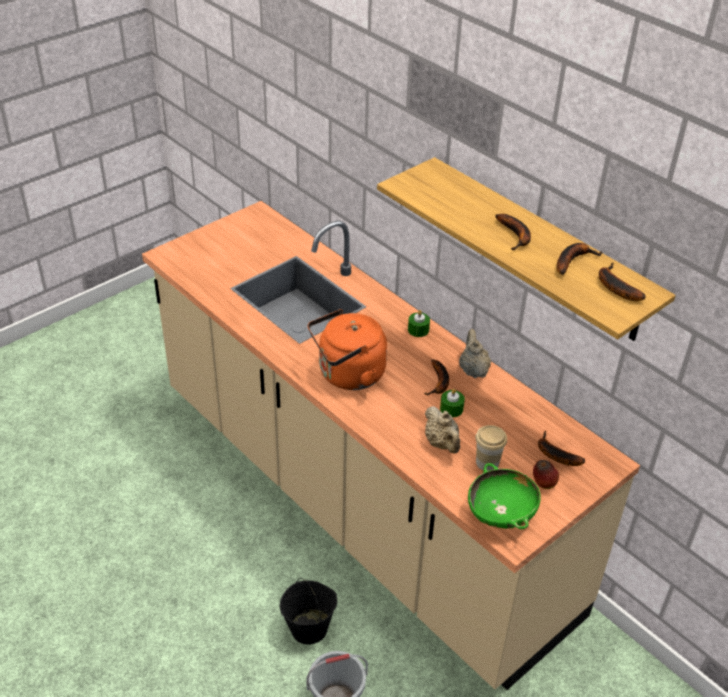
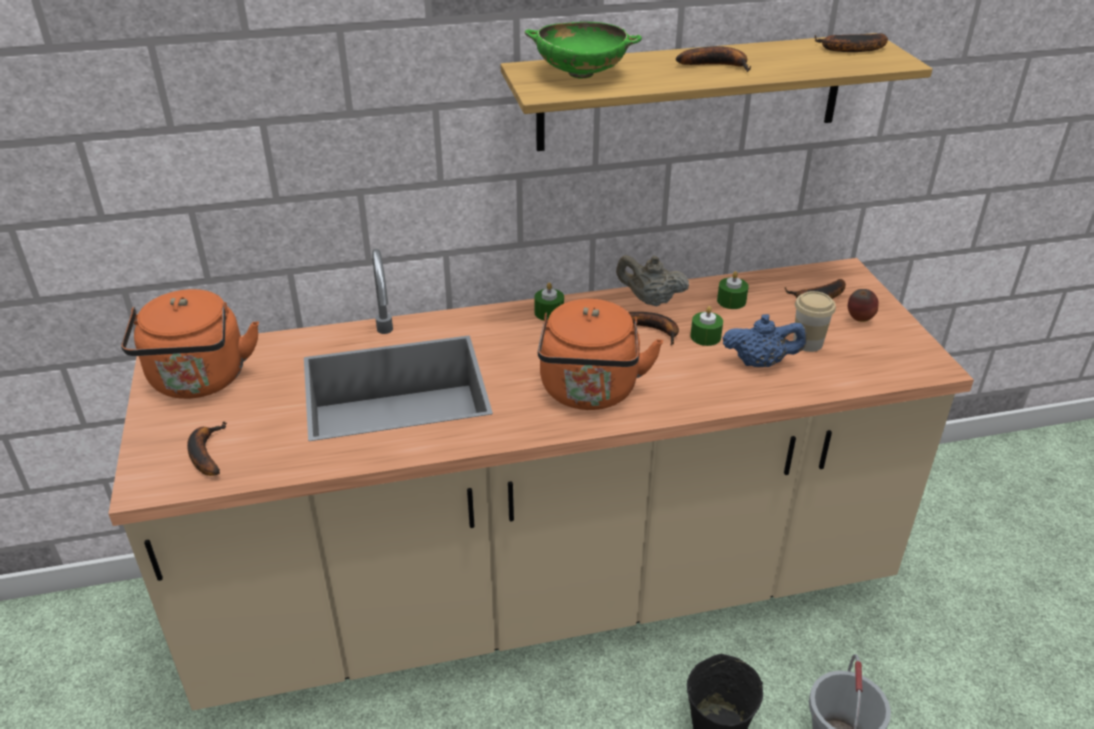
camera: 60 degrees left, 5 degrees down
(249, 232) = (199, 382): none -> orange kettle
(442, 443) = (760, 363): beige teapot -> blue teapot
(501, 513) = (891, 361): green bowl -> green bowl (581, 74)
(508, 410) = (731, 301): none -> green candle
(572, 260) = (787, 54): banana -> banana (205, 453)

